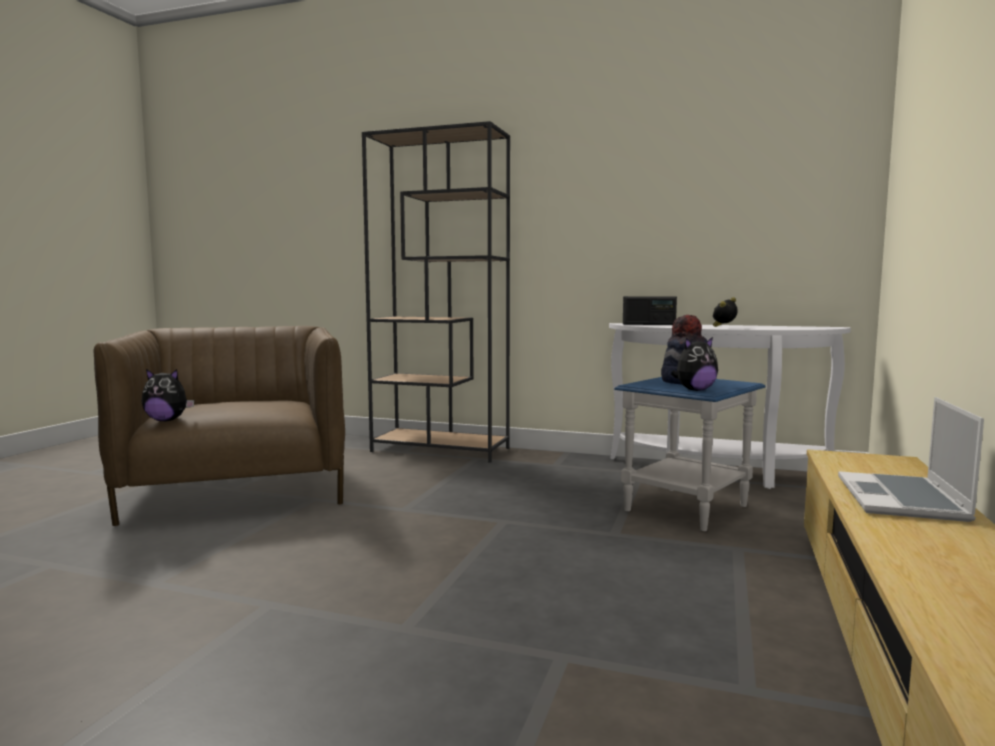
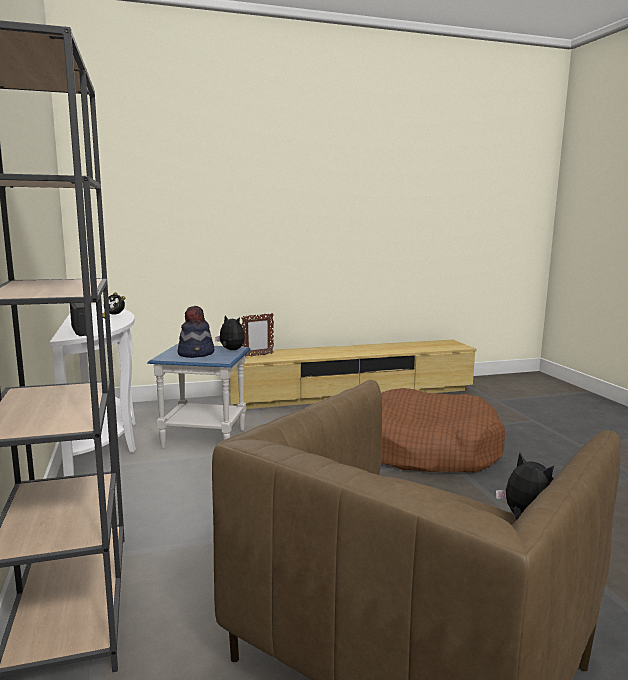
camera: 125 degrees left, 5 degrees up
(476, 629) = (424, 449): none -> brown dog bed
(878, 470) = (258, 355): none -> picture frame
(903, 500) = (301, 353): laptop -> none

